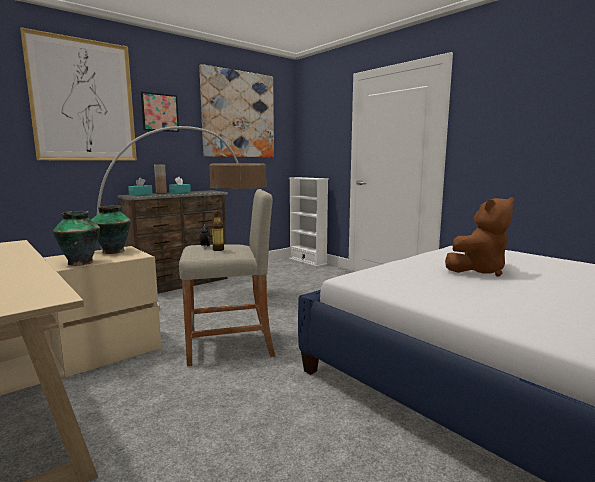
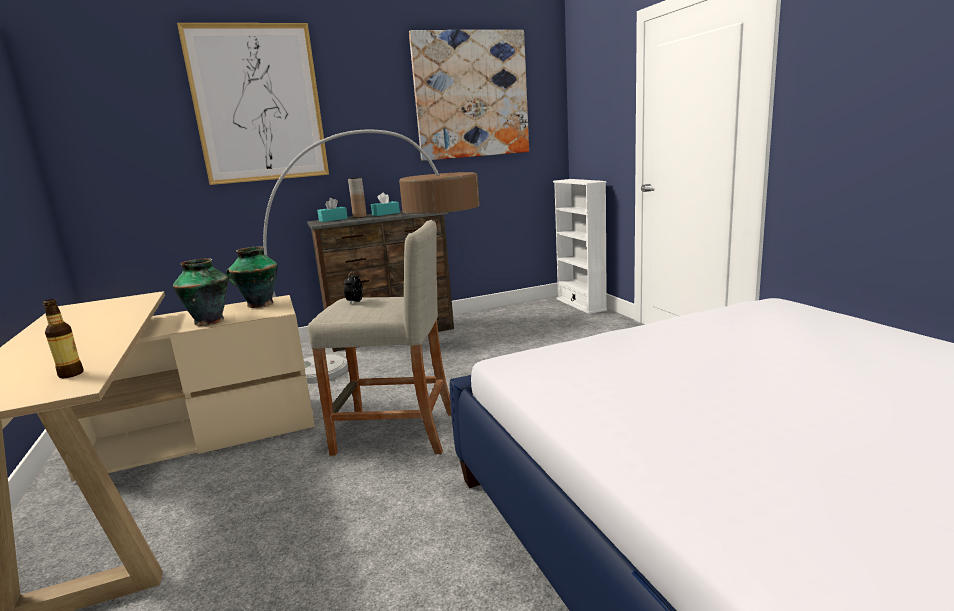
camera: 20 degrees right, 5 degrees up
(160, 112) = (357, 106): picture -> none
(218, 250) = (364, 308): bottle -> bottle (71, 374)
(478, 271) = (730, 359): brown plush toy -> none

